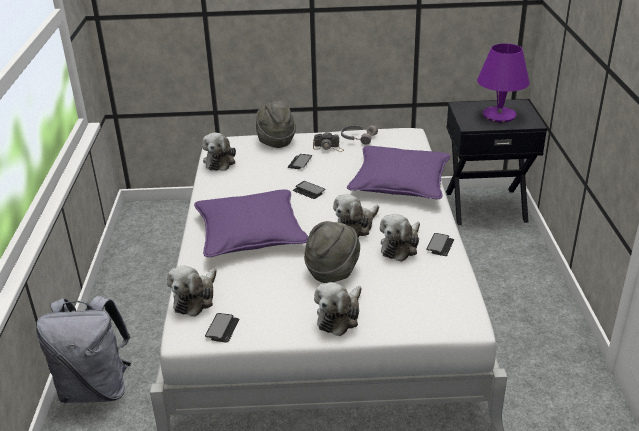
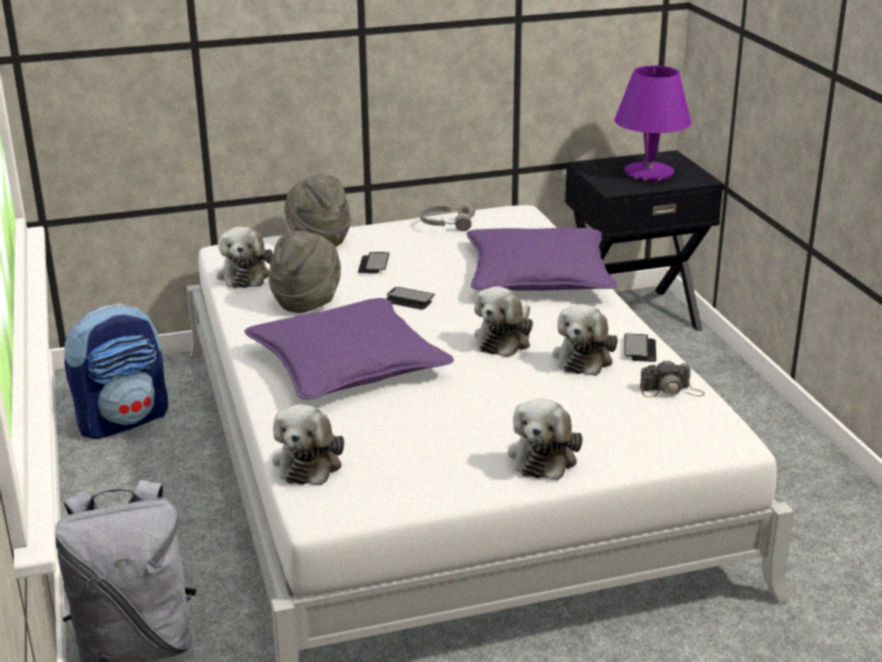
camera: 15 degrees left, 5 degrees down
(148, 239) = (123, 420): none -> backpack
(222, 328) = (375, 495): phone -> none
(328, 147) = (408, 240): camera -> camera (671, 391)
(332, 271) = (502, 399): grey hat -> grey hat (307, 301)

